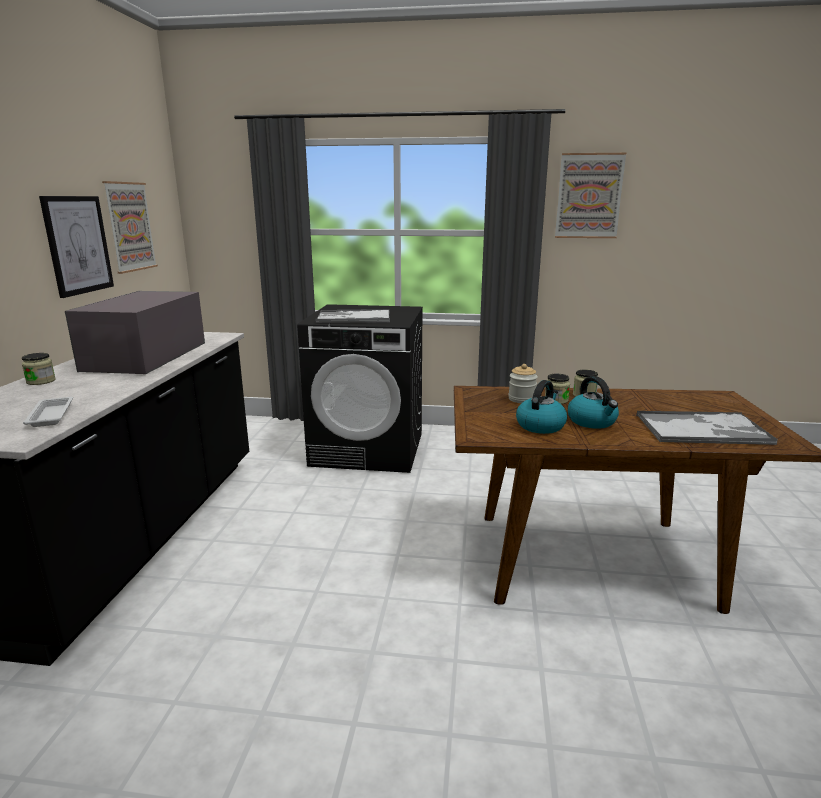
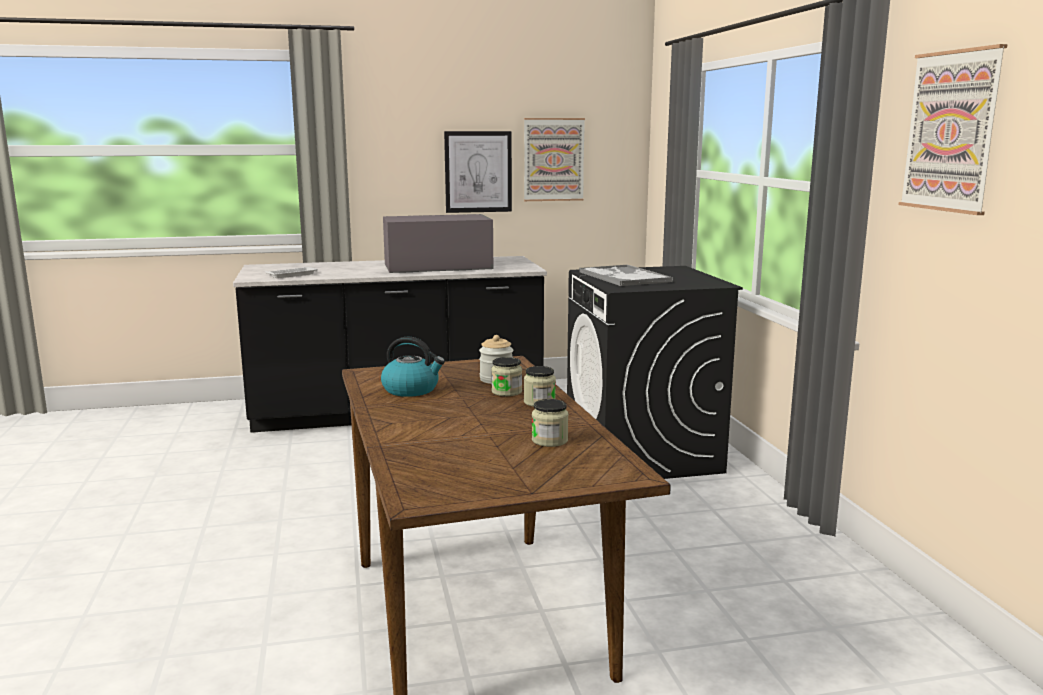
camera: 70 degrees right, 5 degrees down
(41, 381) = (359, 263): jar -> jar (549, 440)
(592, 421) = (439, 407): kettle -> none
(703, 429) = (448, 455): tray -> none

